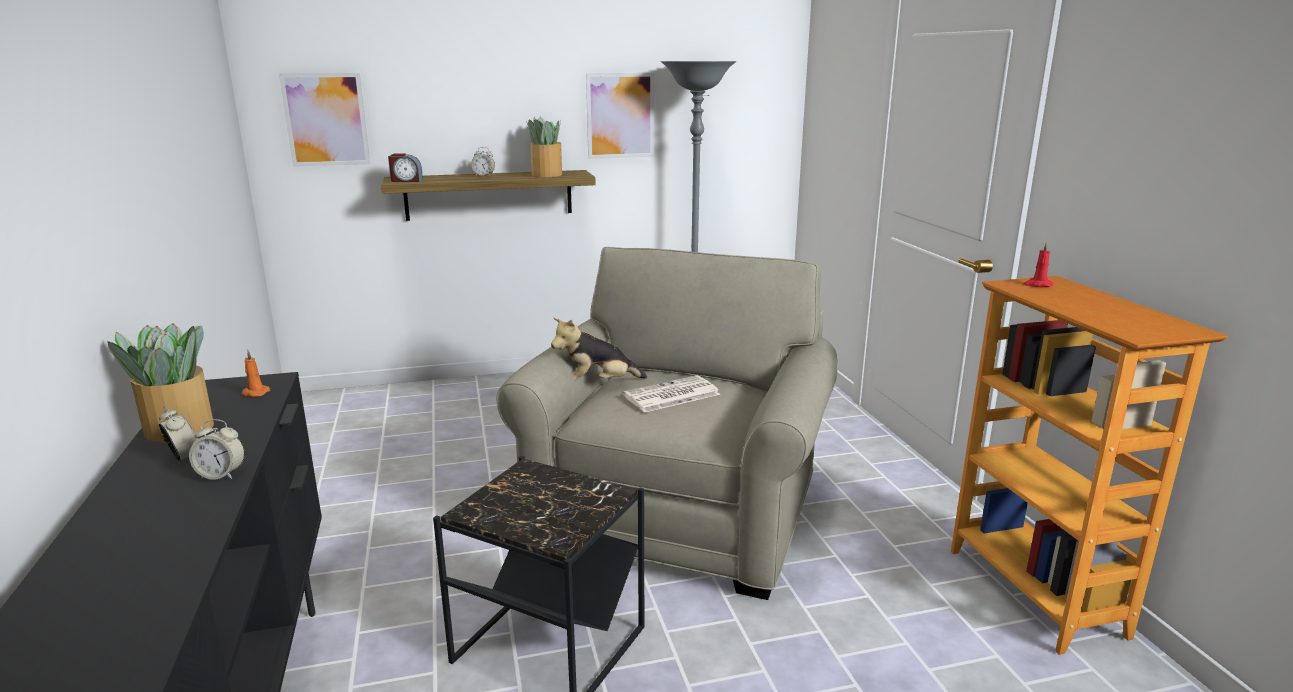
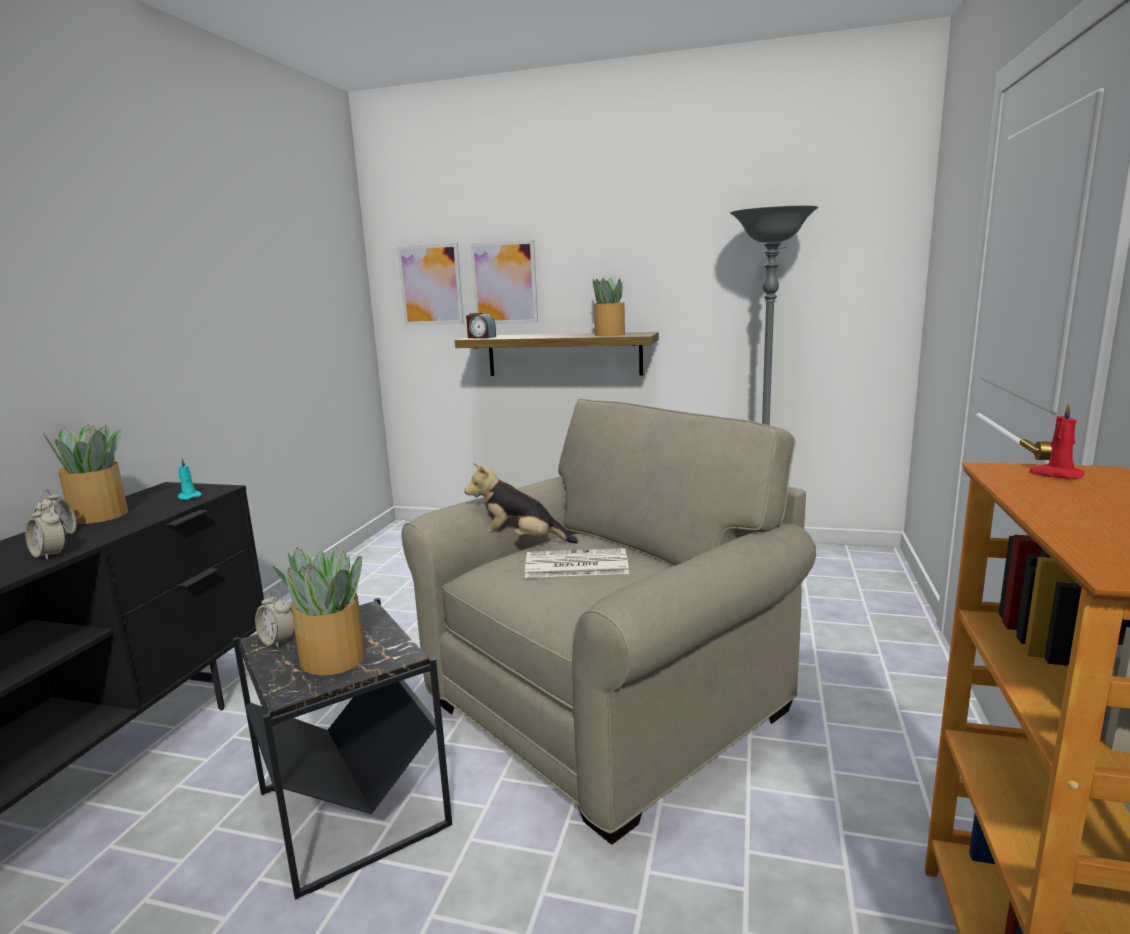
camera: 30 degrees right, 5 degrees down
(254, 393) = (189, 497): orange candle -> turquoise candle
(484, 175) = (553, 335): alarm clock -> alarm clock (278, 641)
(558, 508) = (333, 658): none -> potted plant
(620, 116) = (697, 275): picture -> picture (504, 283)

